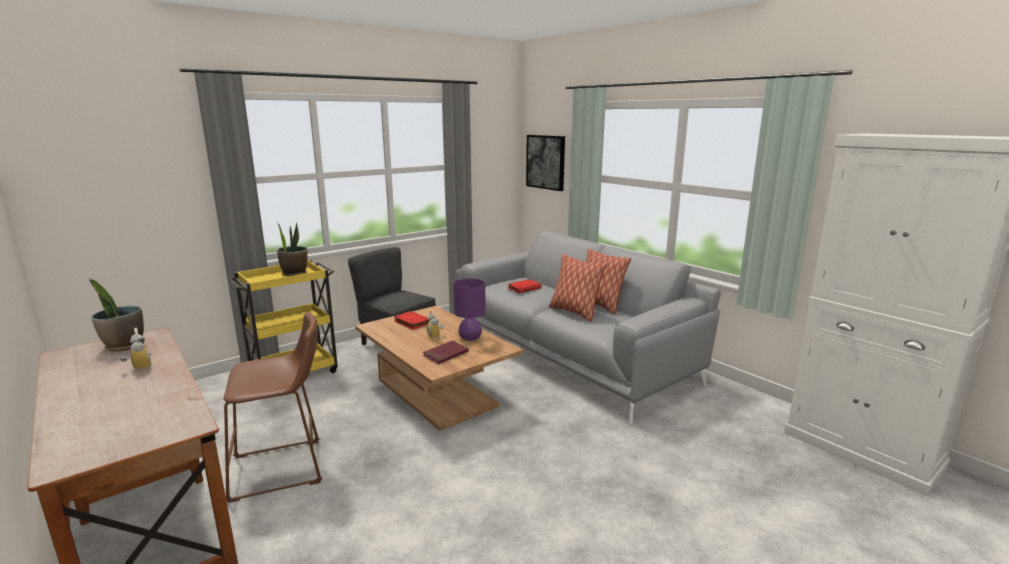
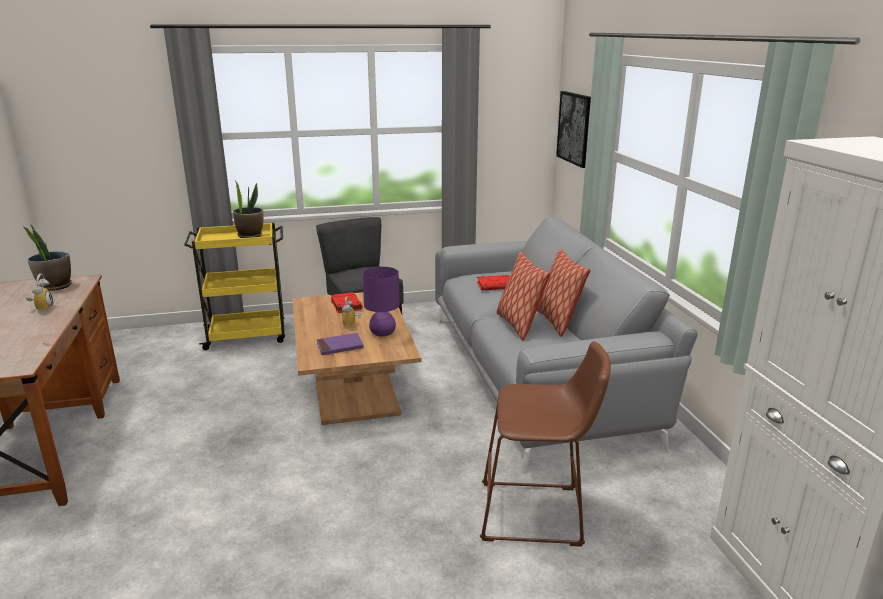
camera: 25 degrees right, 5 degrees up
(283, 468) = (166, 424): brown stool -> brown stool (537, 514)
(446, 354) = (339, 346): red book -> purple book

